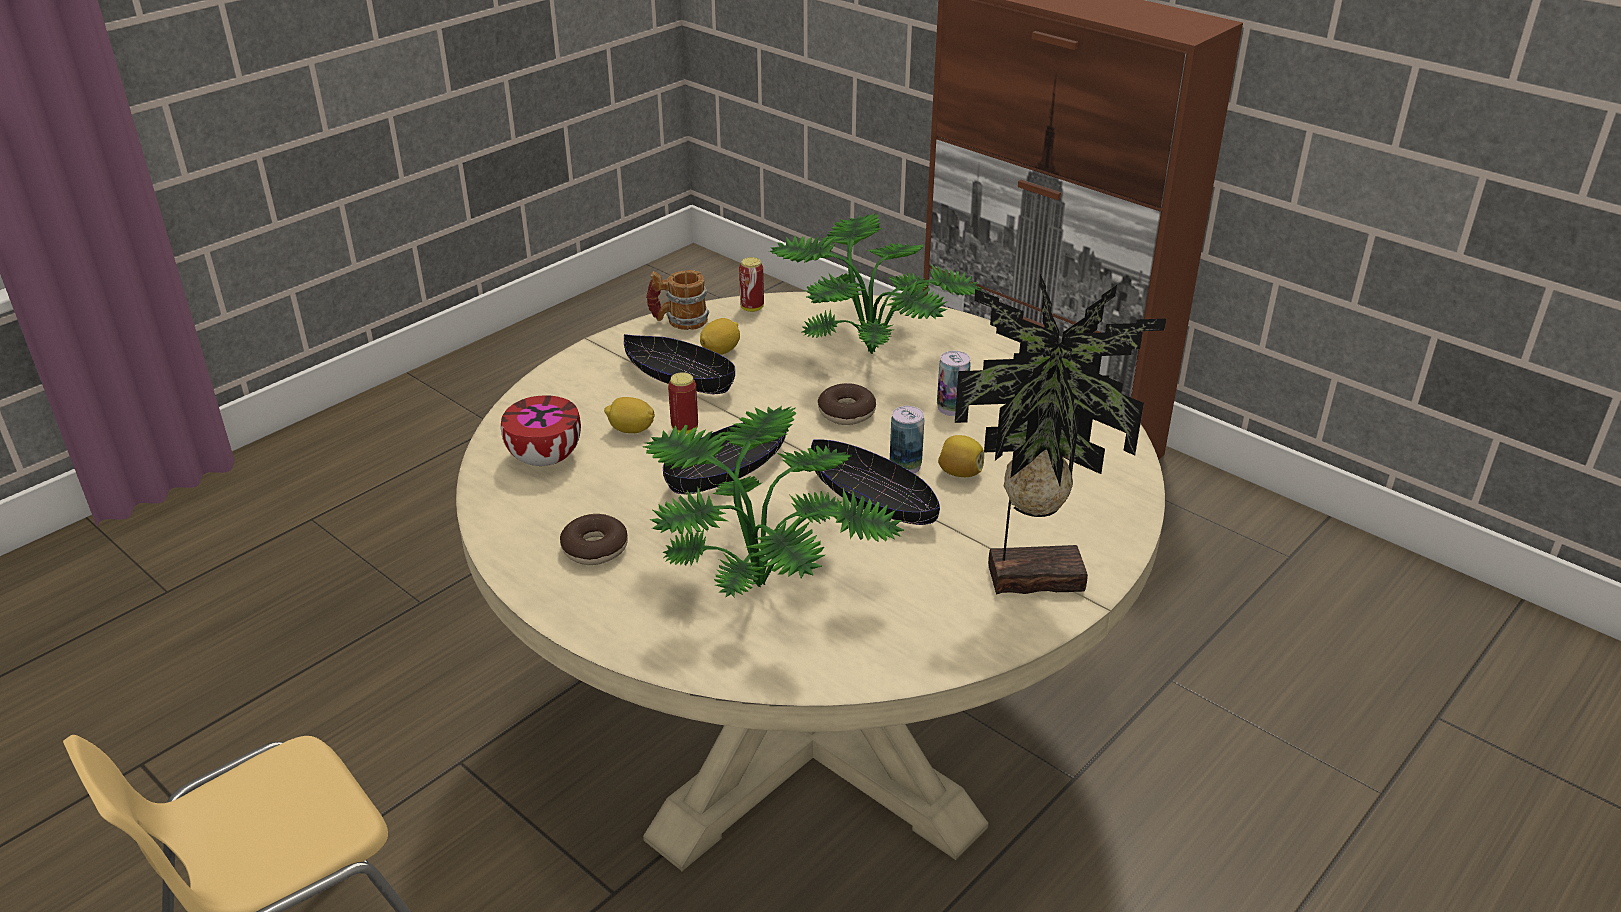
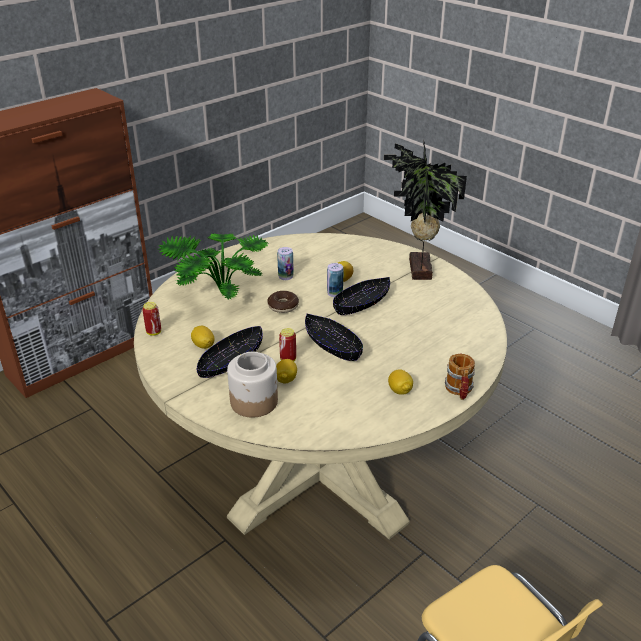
camera: 85 degrees left, 0 degrees up
(543, 459) = (311, 413): bowl -> none
(578, 407) = (254, 401): none -> jar
(595, 548) = (399, 390): donut -> lemon
(679, 321) = (158, 361): mug -> mug (459, 391)
(764, 575) = (420, 337): potted plant -> none

